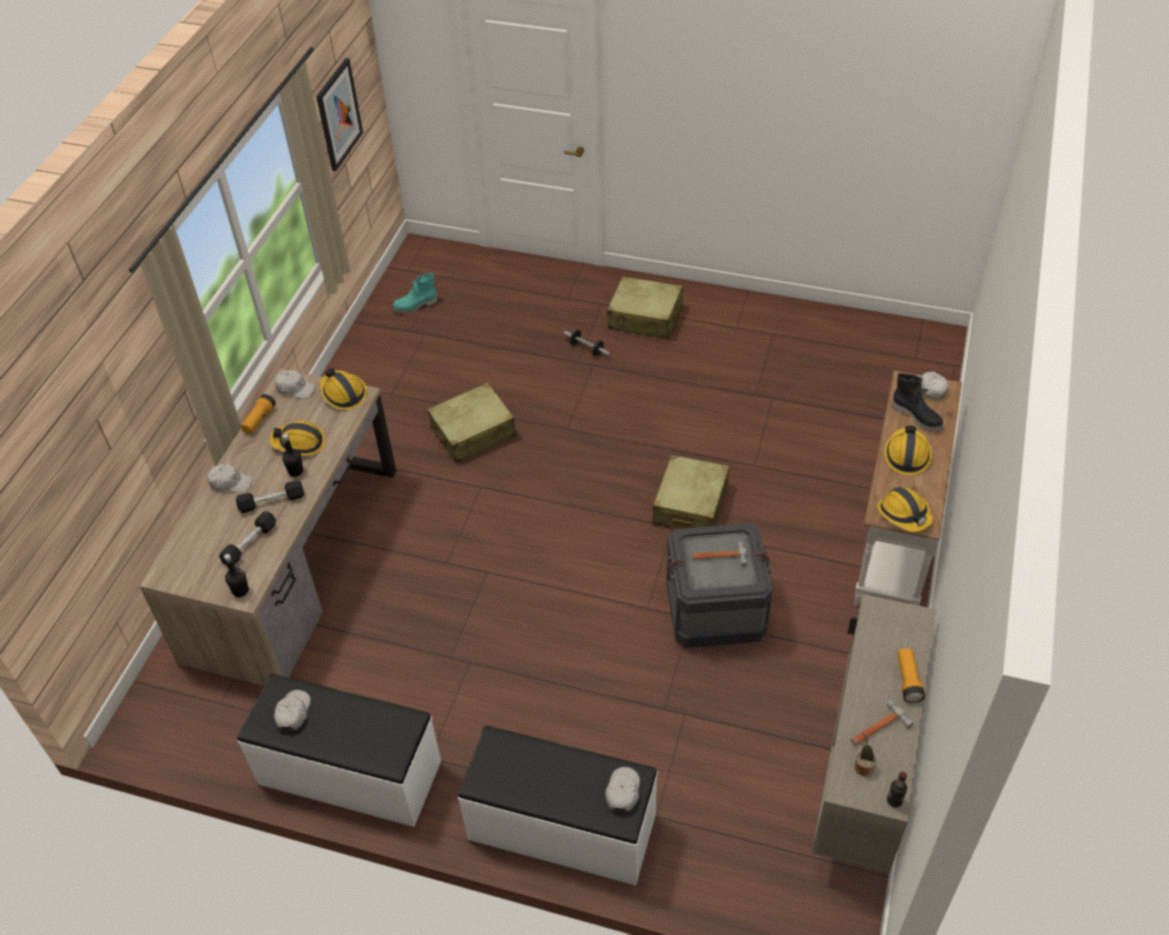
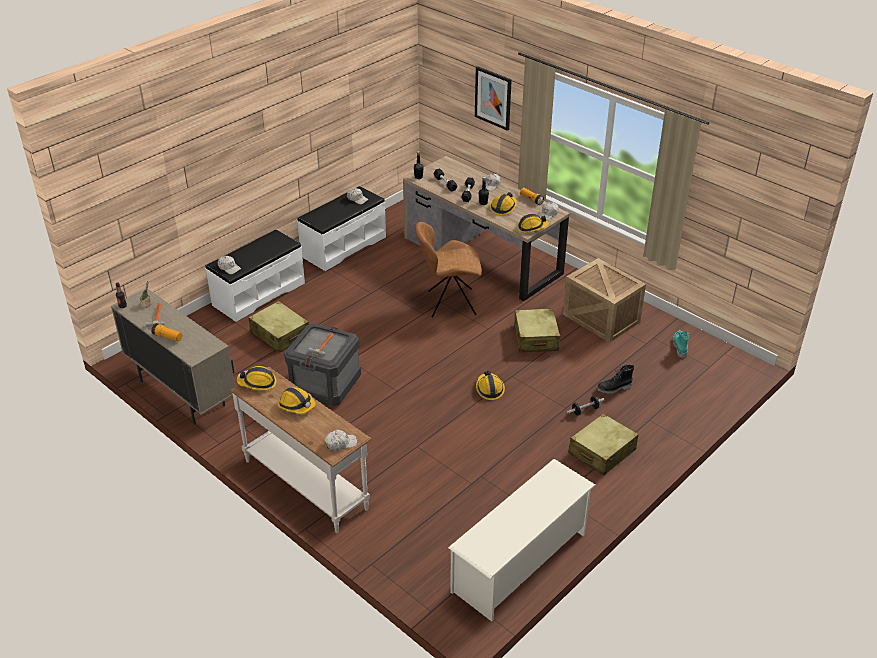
camera: 115 degrees right, 10 degrees down
(338, 114) = (736, 201): picture -> picture (493, 98)
(393, 384) = (602, 318): none -> crate
(443, 552) = (449, 303): none -> brown chair
(606, 440) = (489, 389): none -> hard hat
(690, 505) = (407, 404): beige suitcase -> beige suitcase (279, 334)
(843, 328) = (520, 562): none -> white shoe rack
(917, 416) = (322, 426): black boot -> black boot (614, 389)

